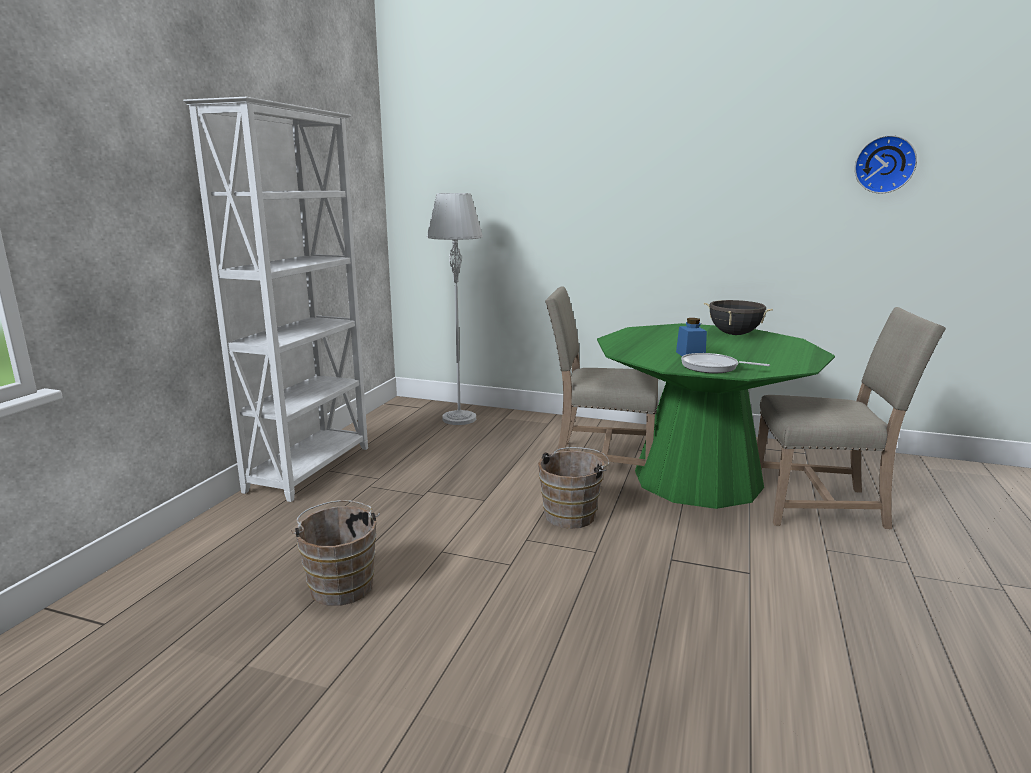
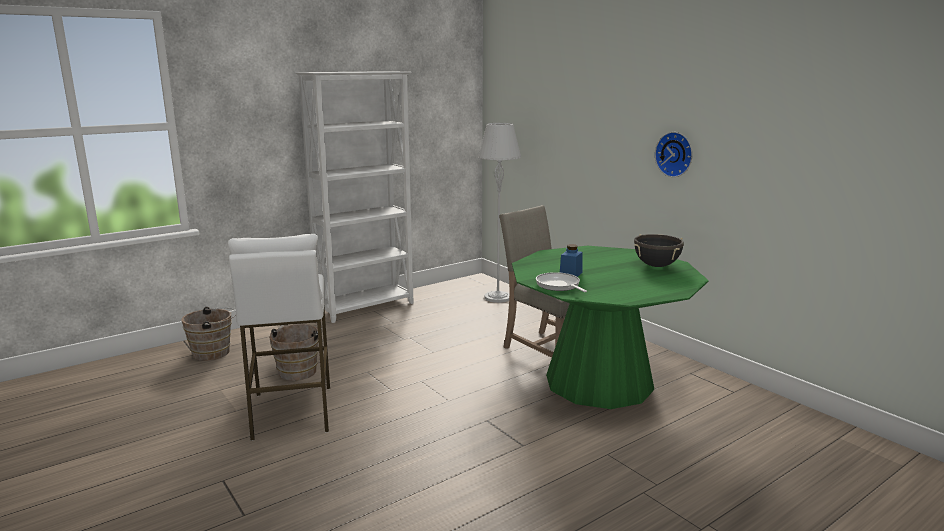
camera: 35 degrees right, 0 degrees up
(424, 651) = (291, 412): none -> white stool
(572, 514) = (471, 376): brown bucket -> brown bucket (214, 353)
(822, 505) = (667, 429): beige chair -> none
(884, 164) = (825, 122): wall clock -> wall clock (675, 154)

